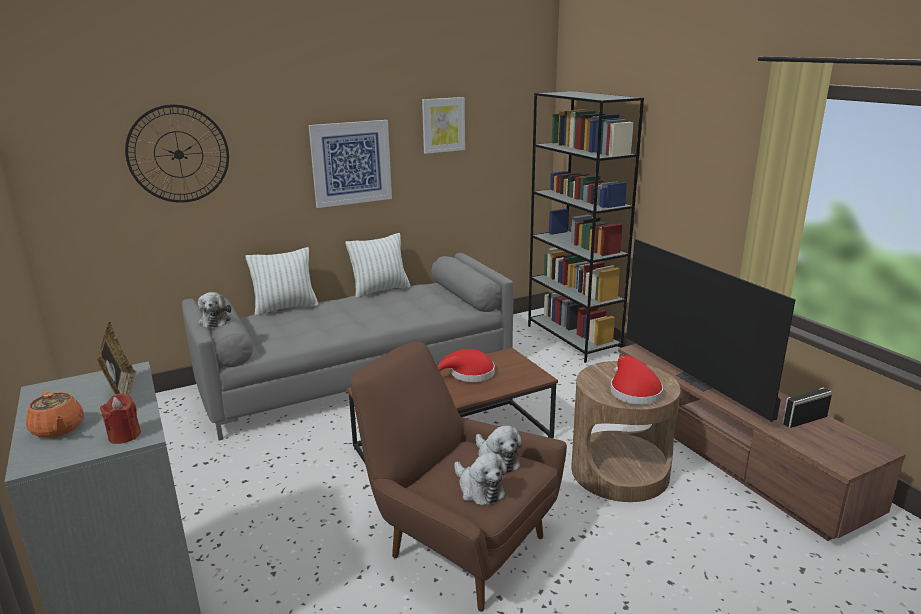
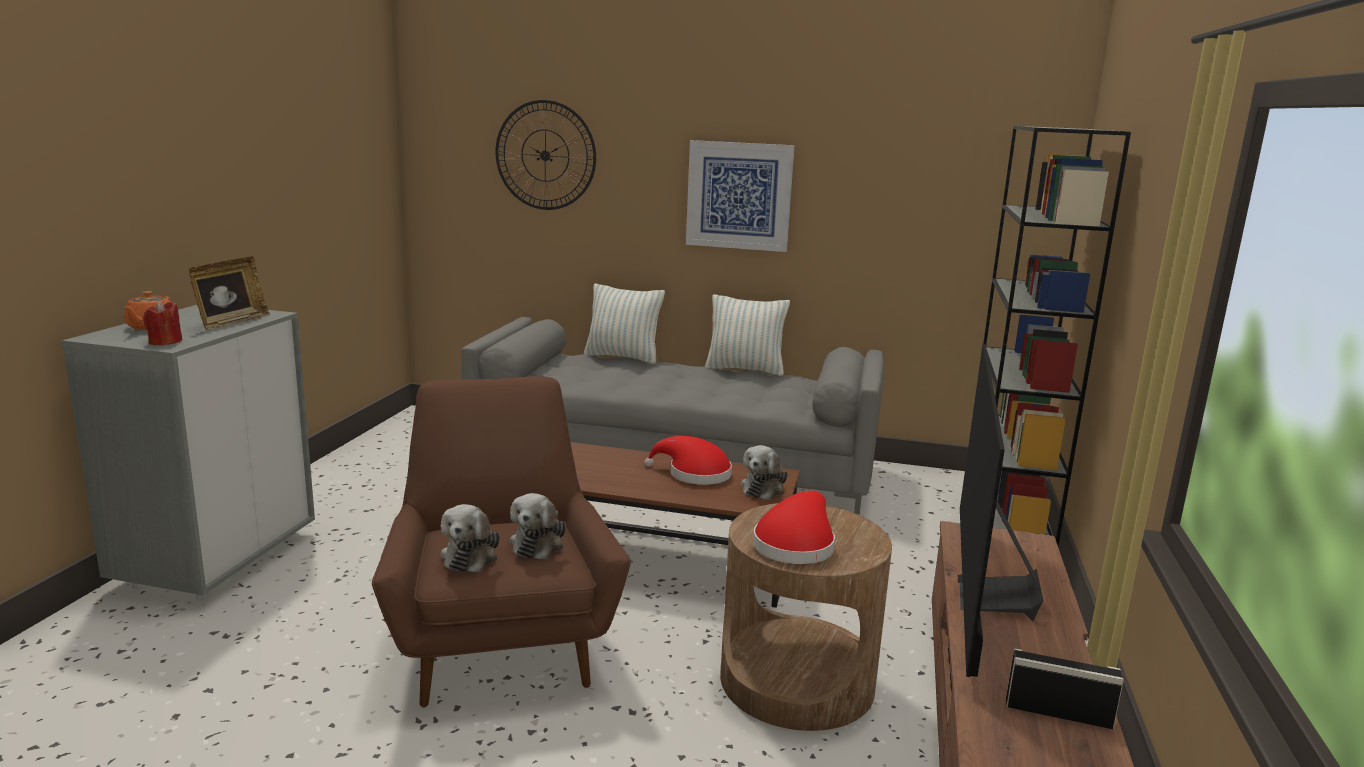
camera: 40 degrees right, 5 degrees down
(215, 320) = (507, 336): plush toy -> plush toy (764, 488)
(443, 125) = (879, 162): picture -> none

